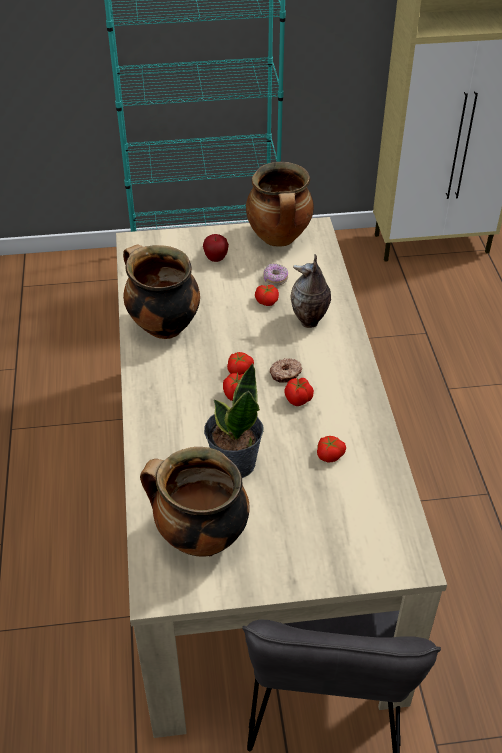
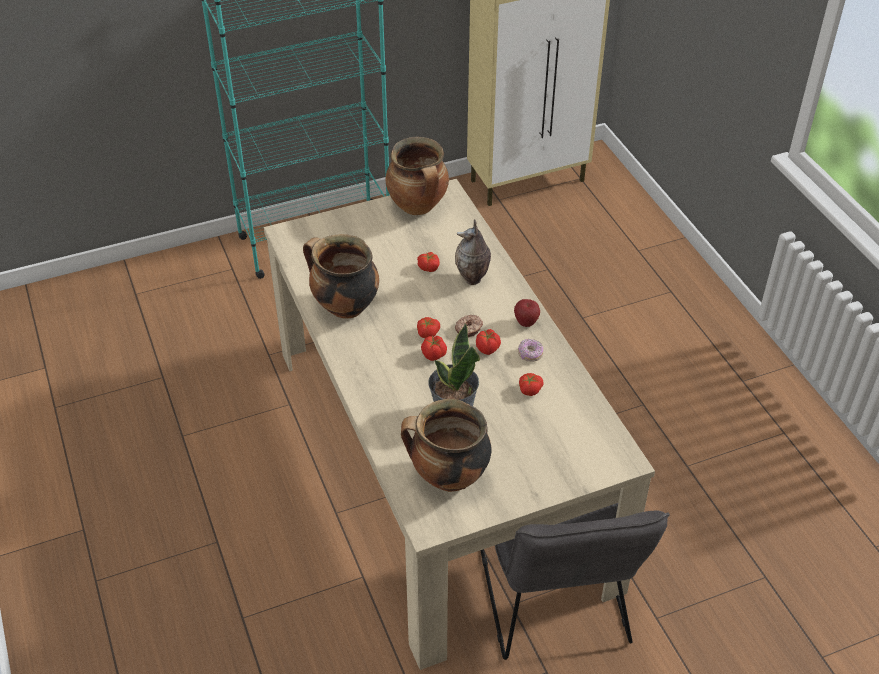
camera: 15 degrees left, 0 degrees up
(216, 259) = (367, 236): apple -> apple (526, 323)
(275, 279) = (428, 246): donut -> donut (530, 354)

